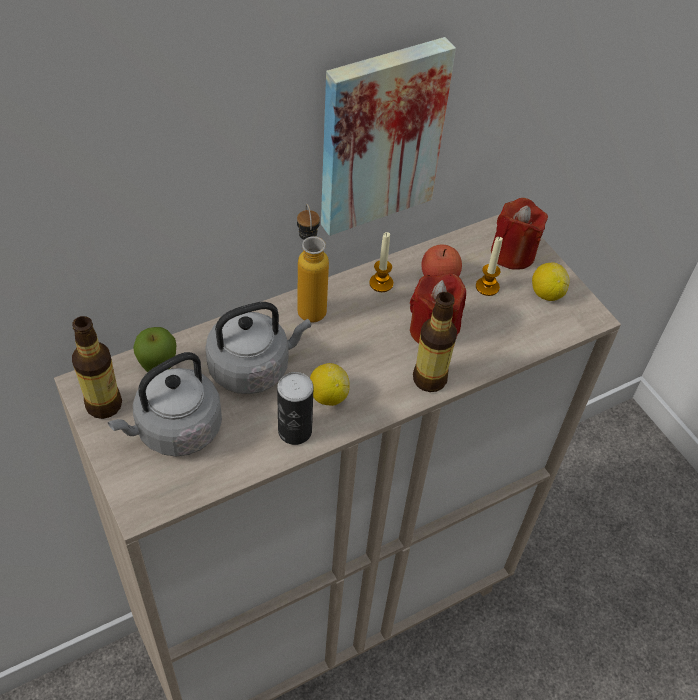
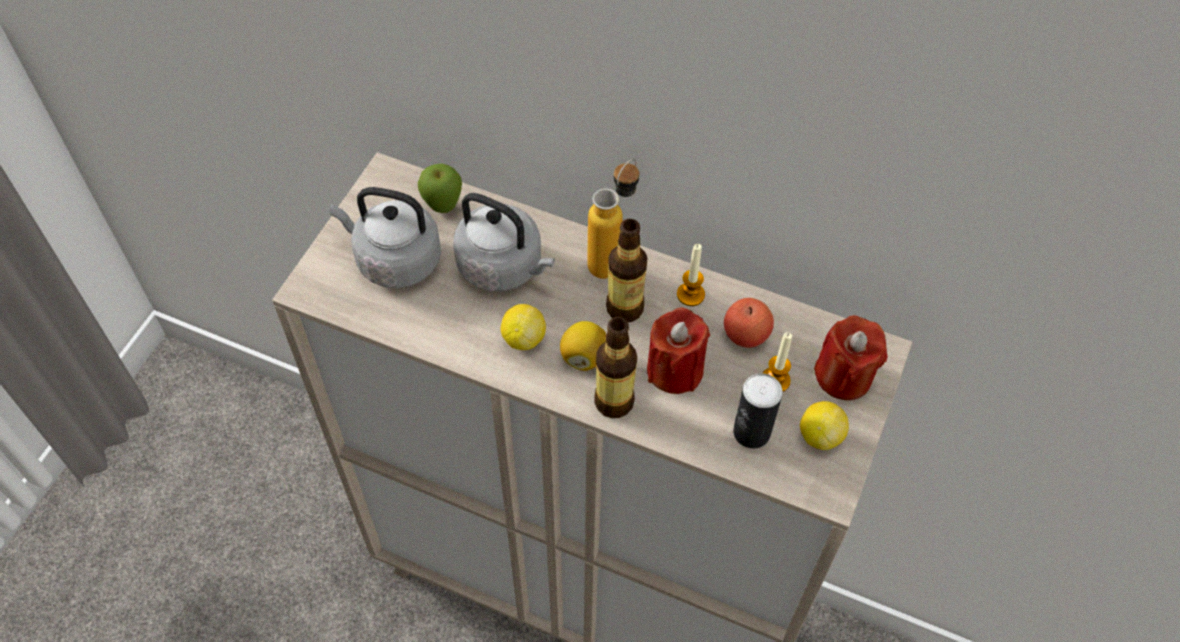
camera: 55 degrees right, 5 degrees up
(104, 404) = (379, 199): bottle -> bottle (625, 308)
(295, 431) = (465, 339): can -> can (751, 432)
(377, 372) = (583, 357): none -> lemon
(379, 135) = (743, 146): picture -> none

